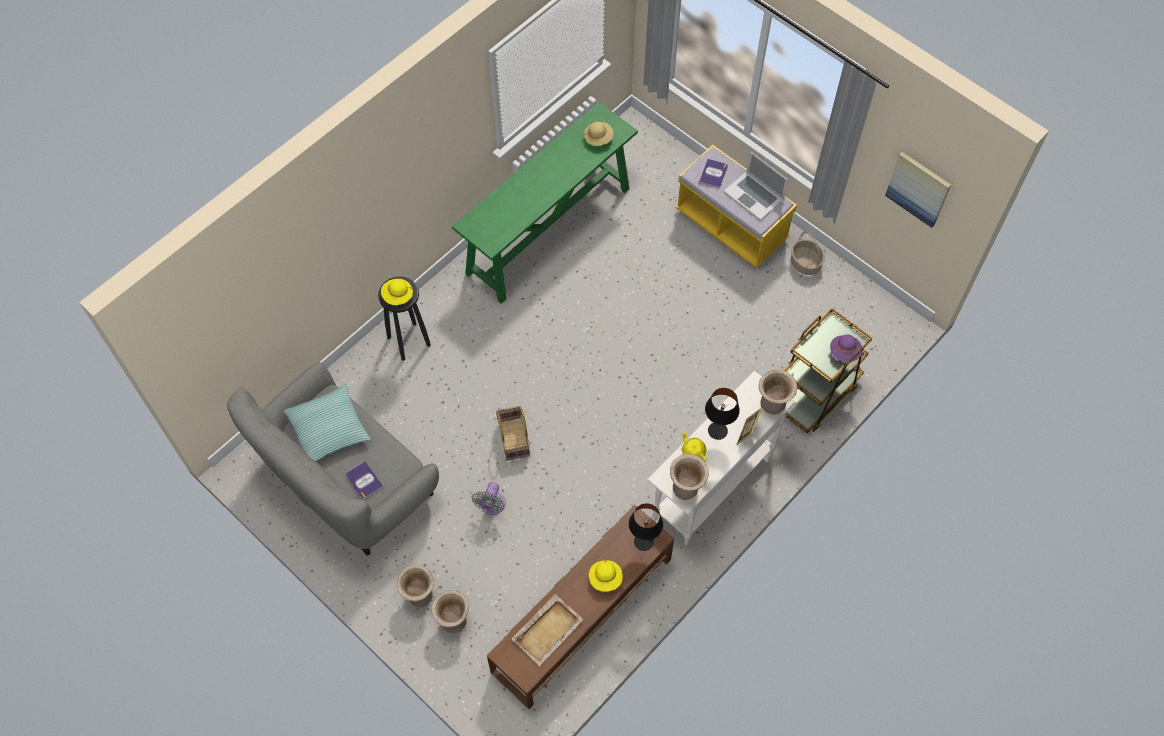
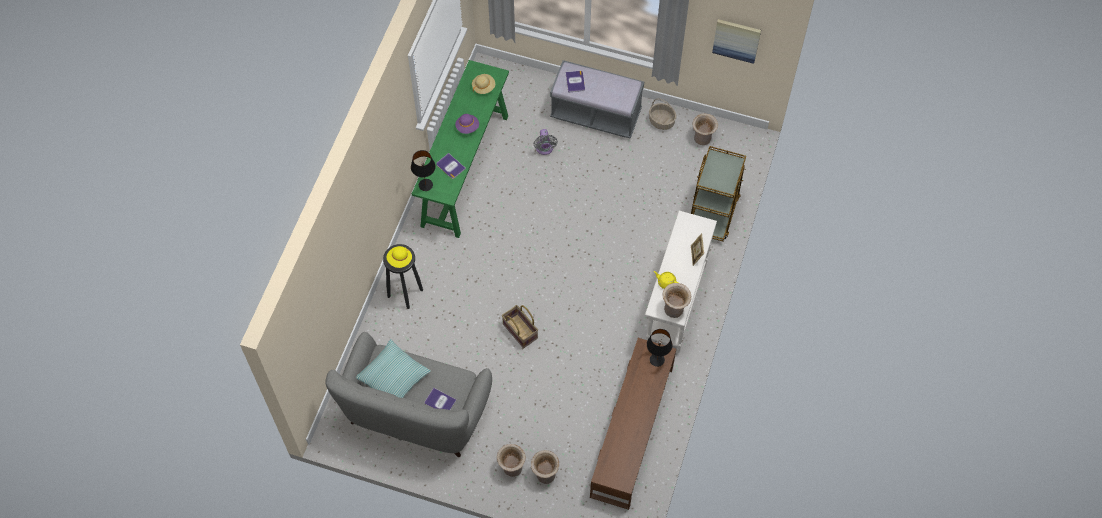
camera: 25 degrees left, 0 degrees up
(492, 506) = (530, 384): grey fan -> grey fan (544, 149)
(512, 213) = (450, 166): none -> book
(548, 630) = (623, 446): beige tray -> none
(605, 578) = (644, 395): yellow hat -> none
(718, 431) = (675, 261): black table lamp -> black table lamp (426, 185)
(731, 226) = (596, 114): yellow bench -> grey bench
(754, 195) = (611, 86): laptop -> none
(773, 405) = (703, 228): beige vase -> beige vase (703, 139)
(844, 352) = (732, 173): purple hat -> purple hat (467, 127)

